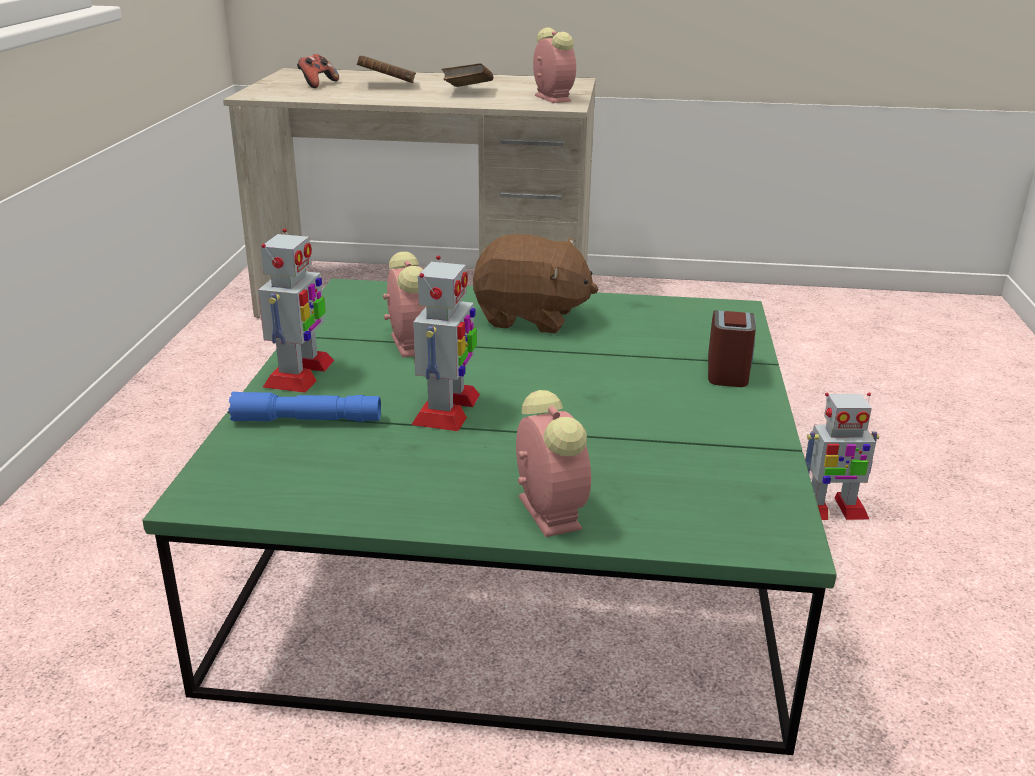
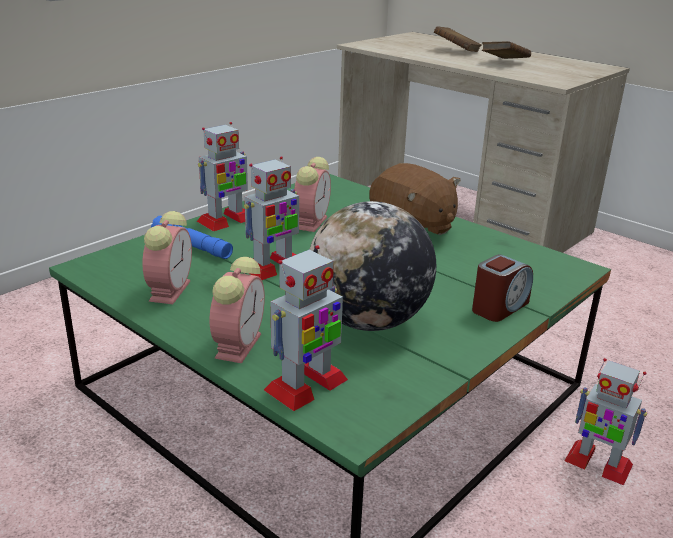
camera: 35 degrees right, 0 degrees up
(317, 84) = (411, 44): game controller -> none
(551, 98) = (559, 76): alarm clock -> alarm clock (170, 290)
(636, 431) = (368, 321): none -> globe
(680, 522) = (306, 386): none -> toy robot

